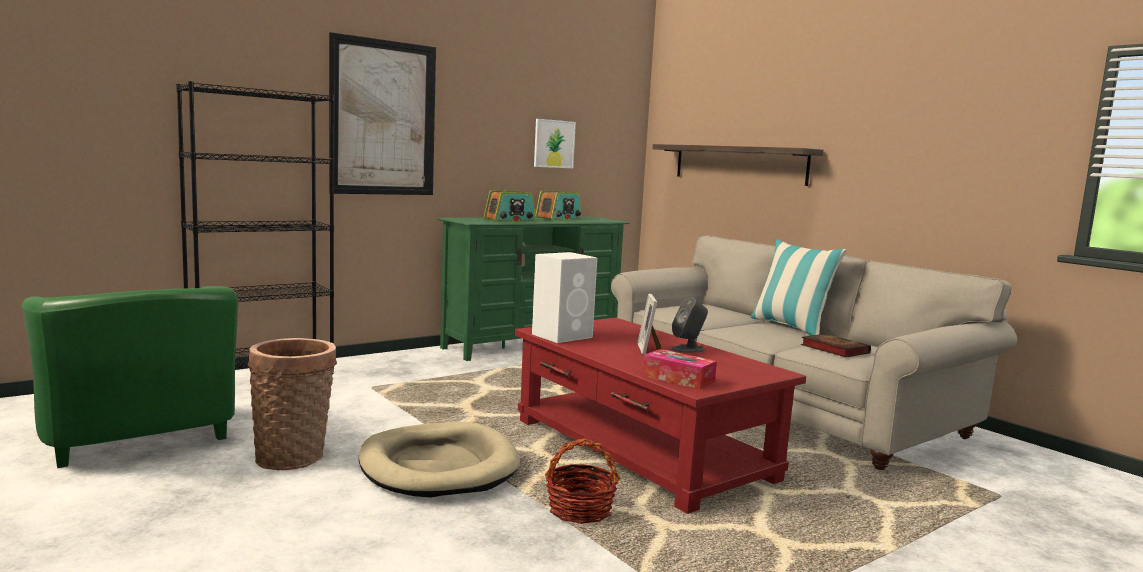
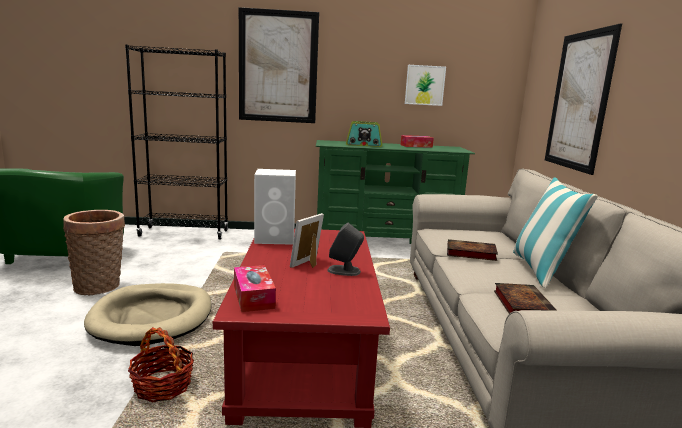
camera: 35 degrees right, 5 degrees up
(558, 218) = (416, 146): radio -> tissue box
(725, 323) = (469, 253): none -> book
(738, 164) = (578, 101): shelf -> picture

